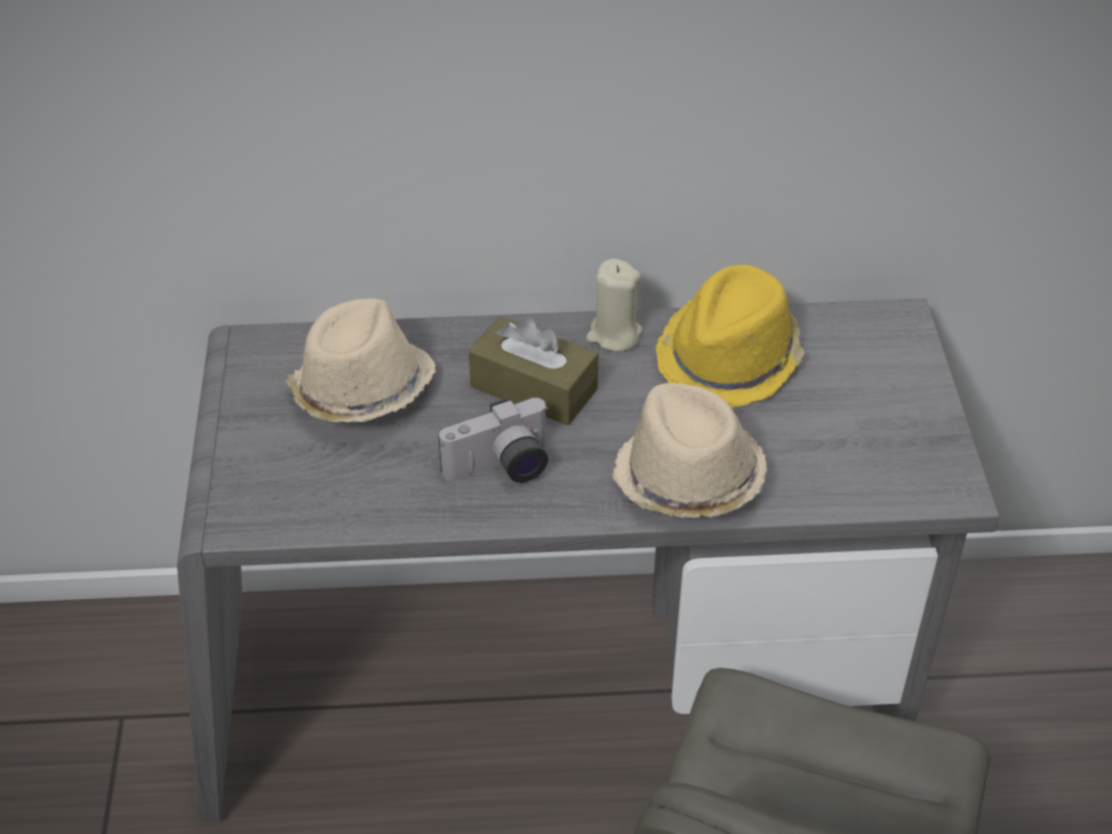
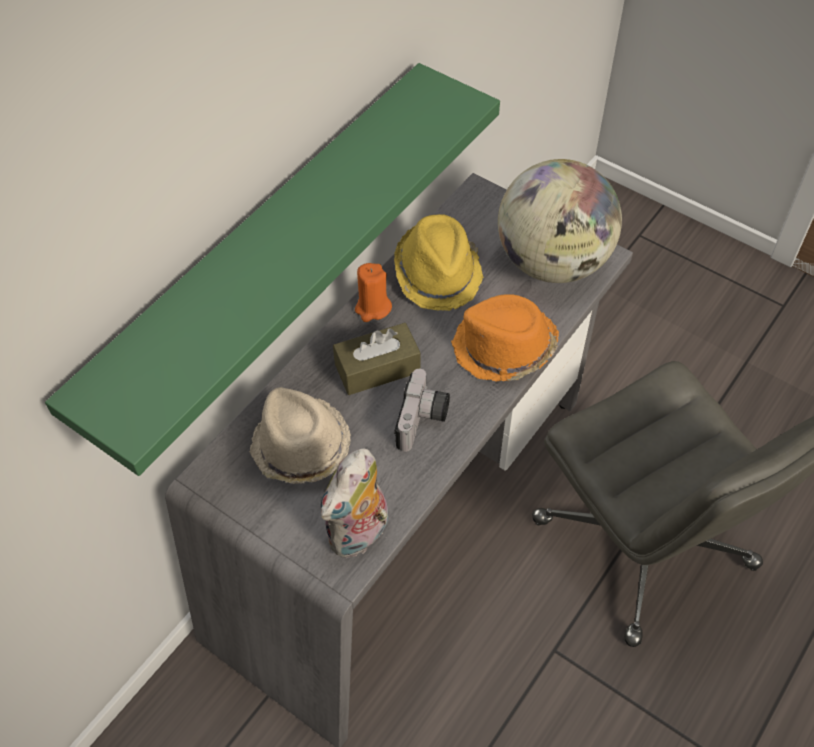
camera: 50 degrees left, 10 degrees up
(294, 505) = (360, 535): none -> plush toy
(459, 120) = (261, 250): none -> green shelf
(614, 335) = (373, 308): beige candle -> orange candle
(687, 478) = (503, 349): beige hat -> orange hat
(878, 447) = (552, 262): none -> globe

